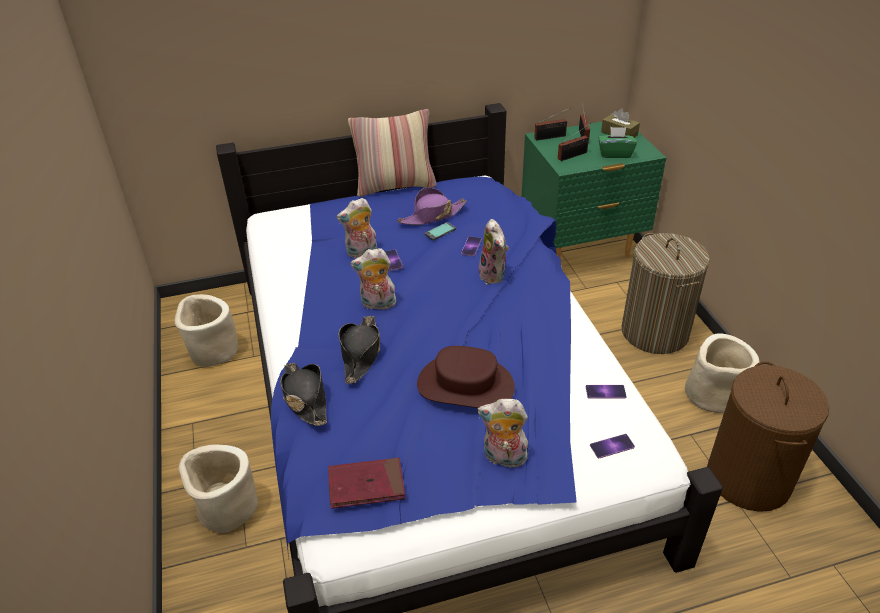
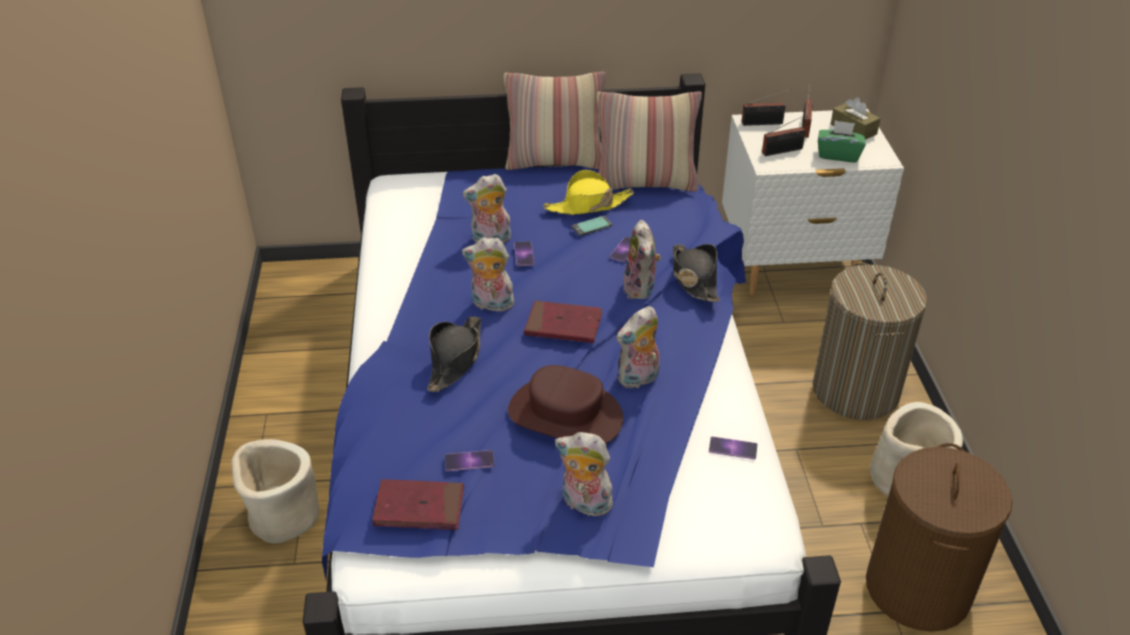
camera: 10 degrees right, 0 degrees up
(213, 351) = (308, 334): beige planter -> none
(305, 398) = (378, 400): black hat -> black hat (694, 278)
(432, 216) = (588, 205): purple hat -> yellow hat
(441, 313) = (563, 325): none -> red book
(471, 193) = (645, 183): none -> pillow
(515, 347) = (638, 379): none -> plush toy
(581, 248) = (792, 270): green nightstand -> white nightstand
(612, 446) = (719, 512): phone -> phone (469, 461)

